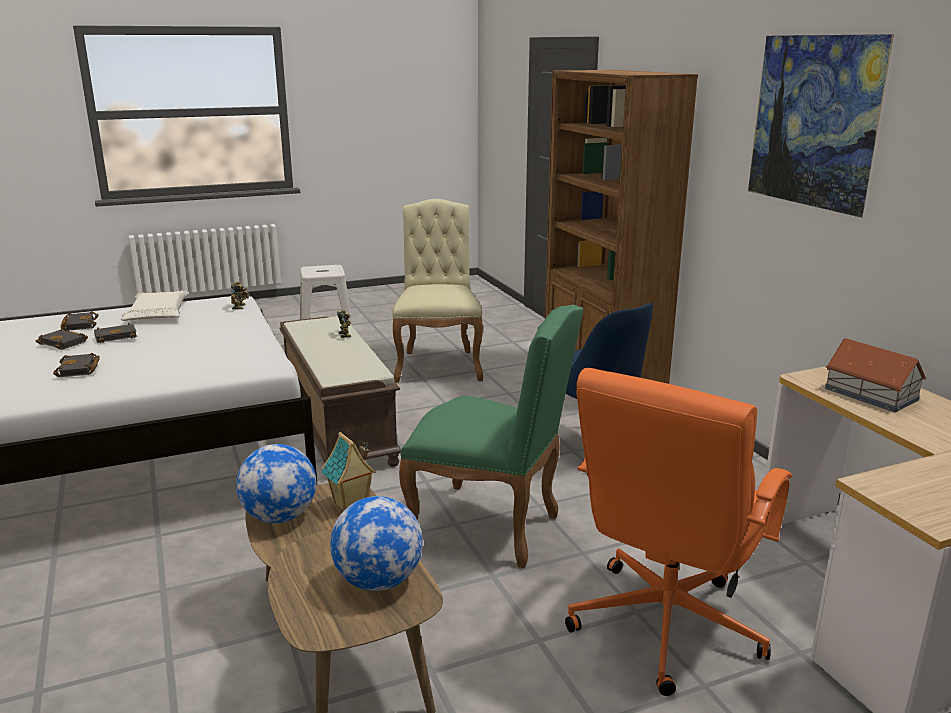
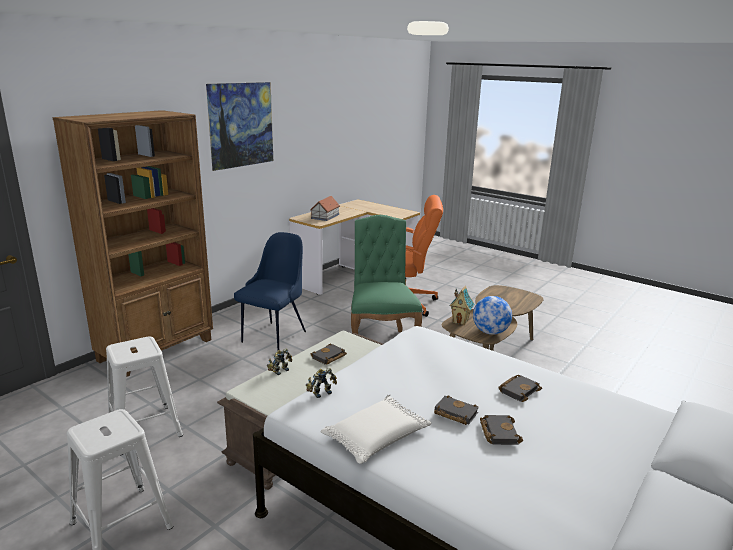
camera: 120 degrees left, 0 degrees up
(79, 324) = (458, 459): black book -> black book (328, 357)
(378, 581) = (499, 295): globe -> none
(438, 365) = (144, 429): beige chair -> white stool

